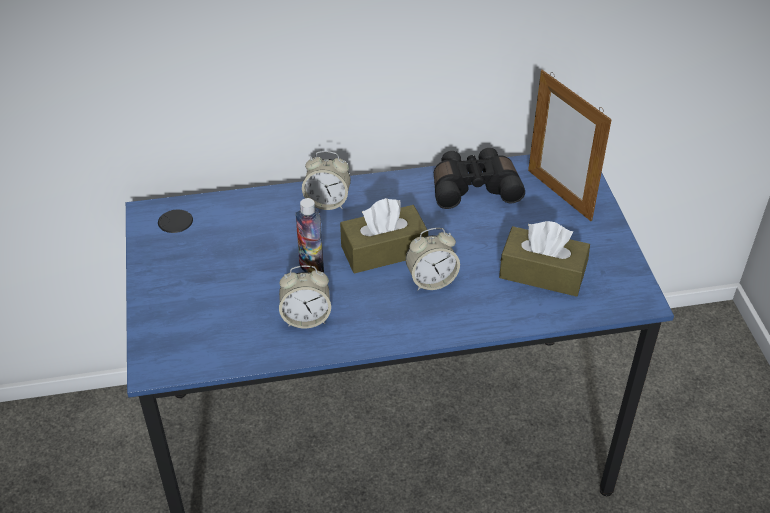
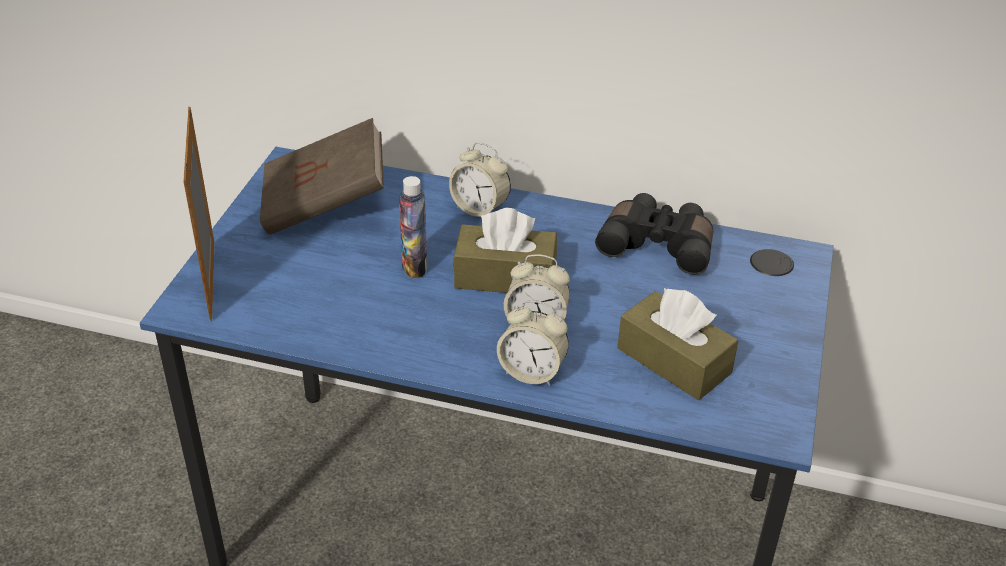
camera: 25 degrees right, 5 degrees down
(204, 239) = (324, 204): none -> brown book
(306, 318) = (370, 315): alarm clock -> alarm clock (532, 372)
(559, 195) = (756, 284): picture frame -> picture frame (212, 279)

